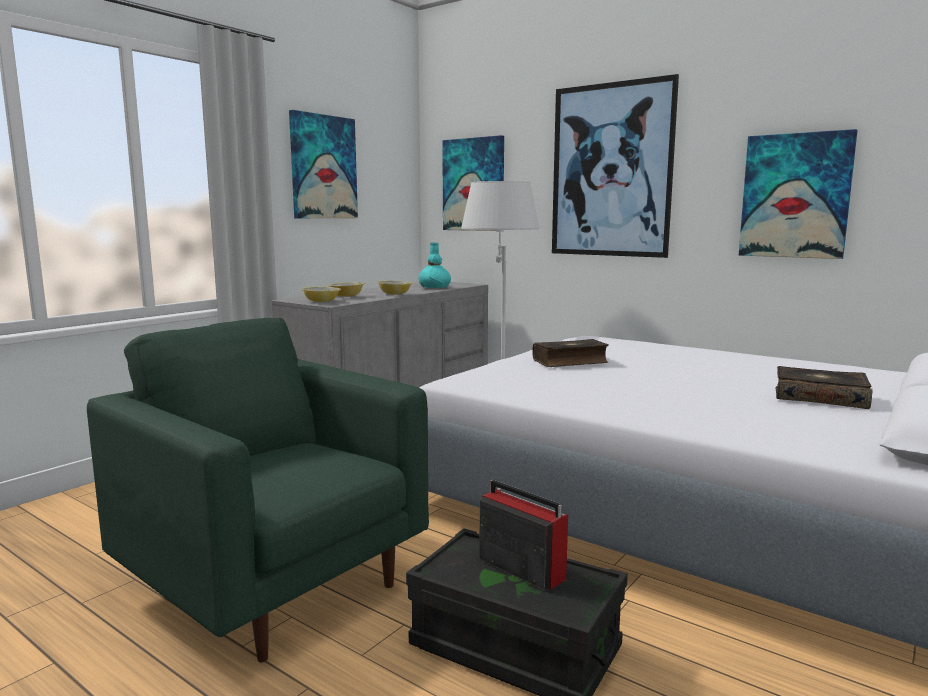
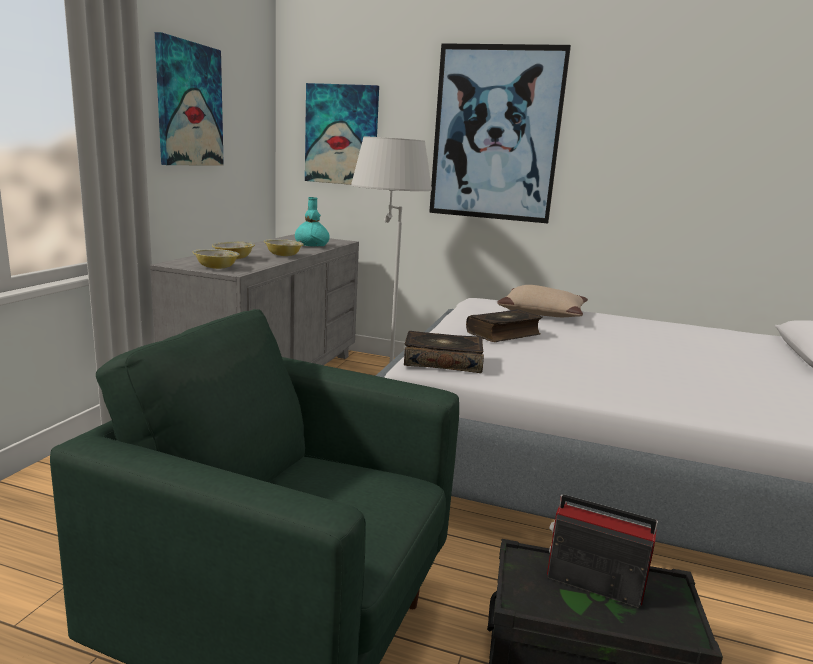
camera: 20 degrees left, 5 degrees up
(638, 347) = (542, 313): none -> beige pillow
(795, 196) = (671, 174): picture -> none
(819, 398) = (749, 369): book -> book (443, 362)

